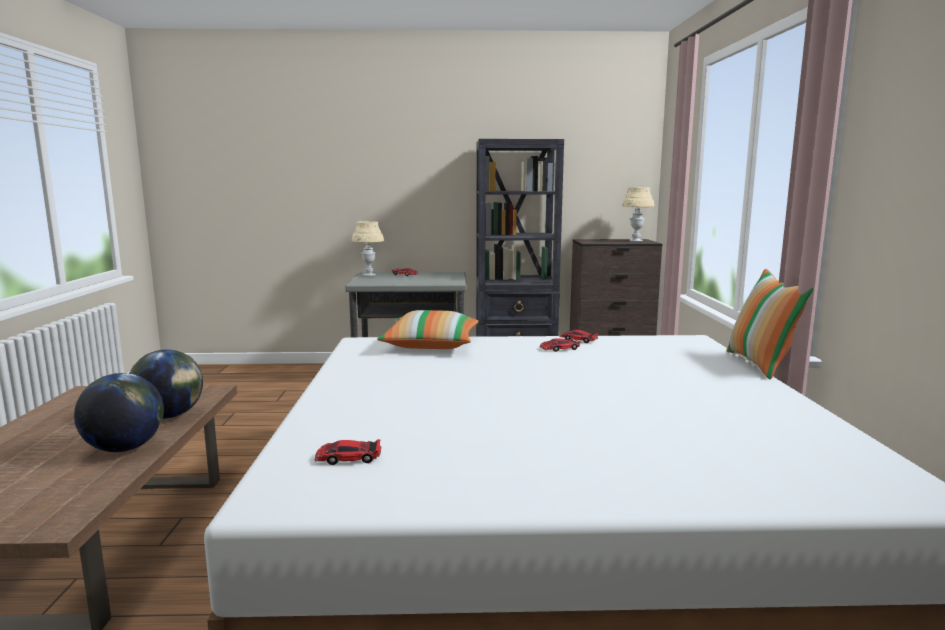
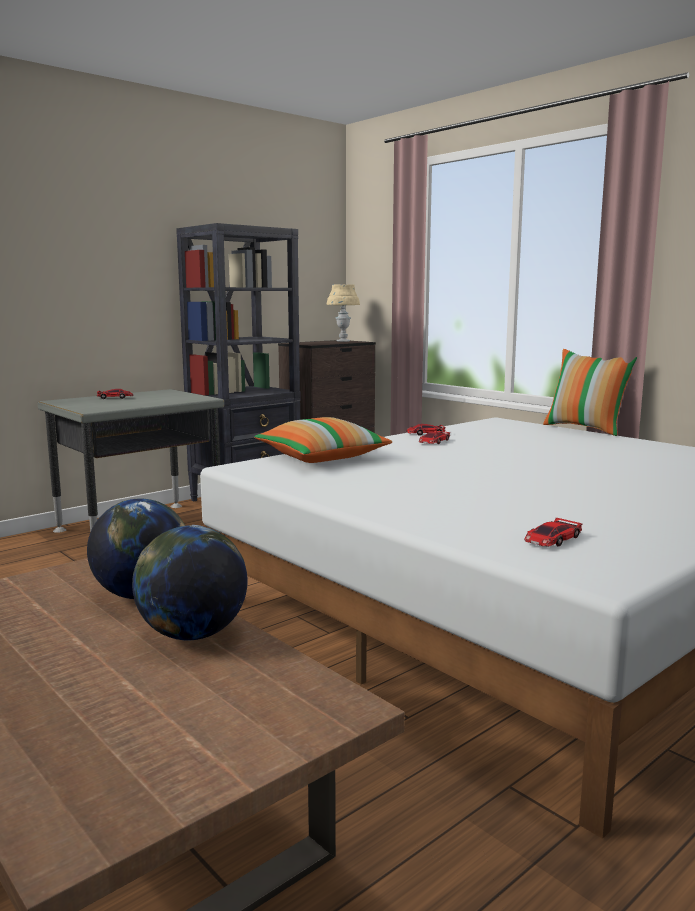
camera: 40 degrees left, 0 degrees up
(369, 275) = (69, 402): beige table lamp -> none

